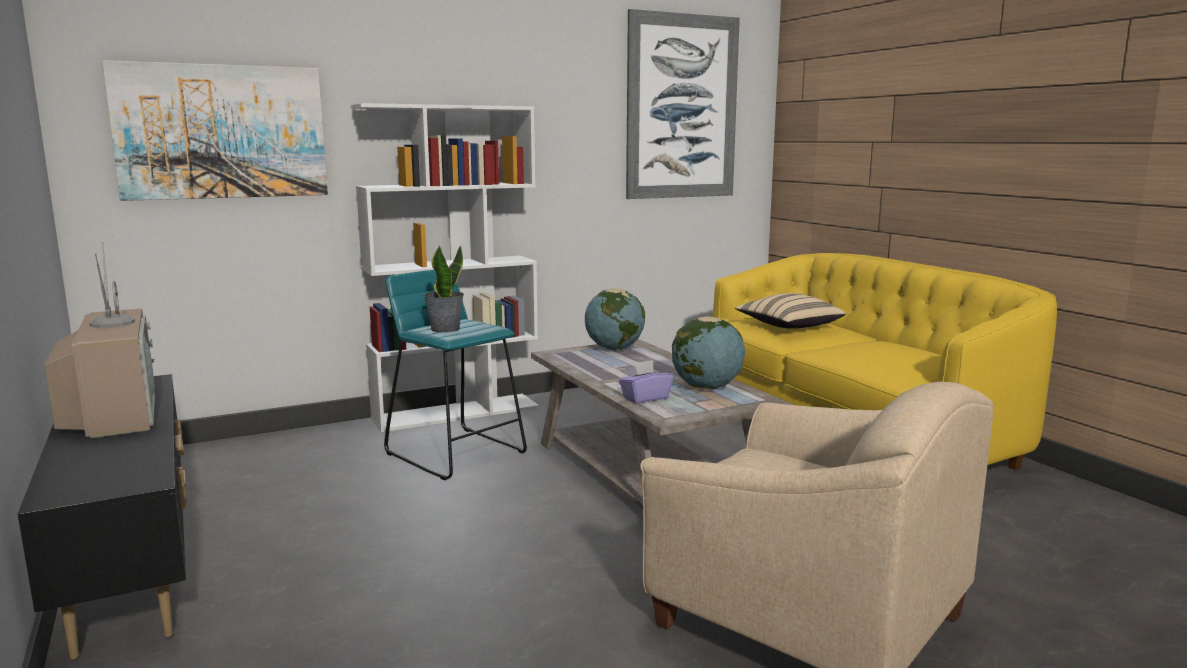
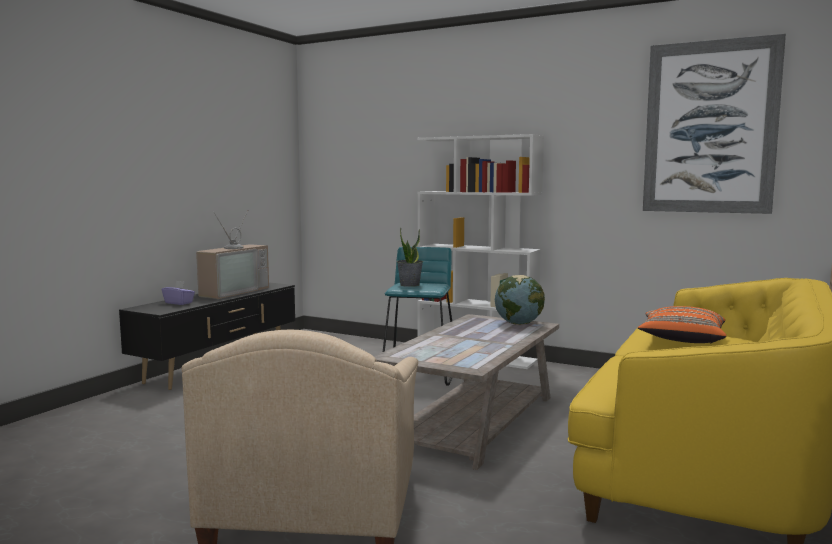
camera: 55 degrees right, 5 degrees down
(222, 132) = (368, 157): picture -> none
(645, 398) = (420, 346): purple tissue box -> purple tissue box (179, 303)
(706, 387) = (474, 353): globe -> none
(788, 327) = (681, 340): beige pillow -> orange pillow

